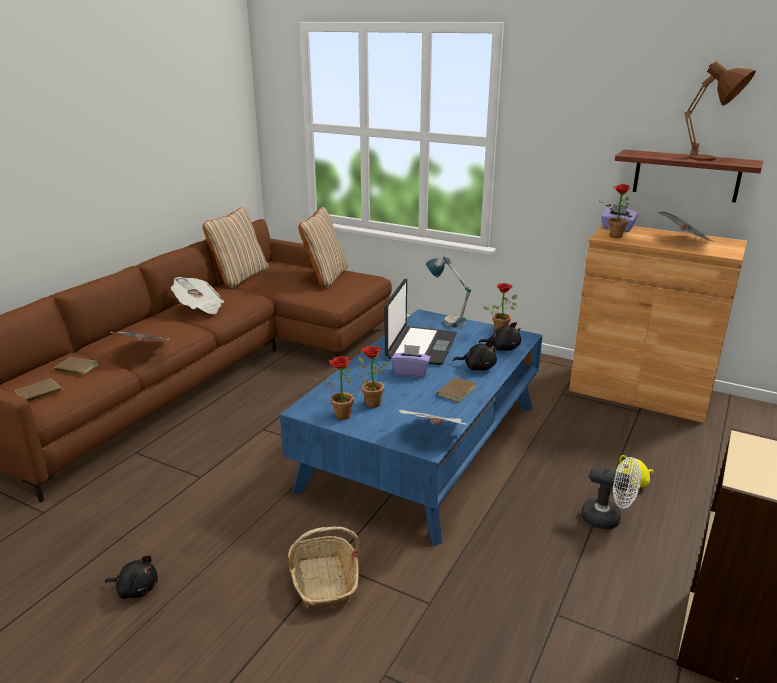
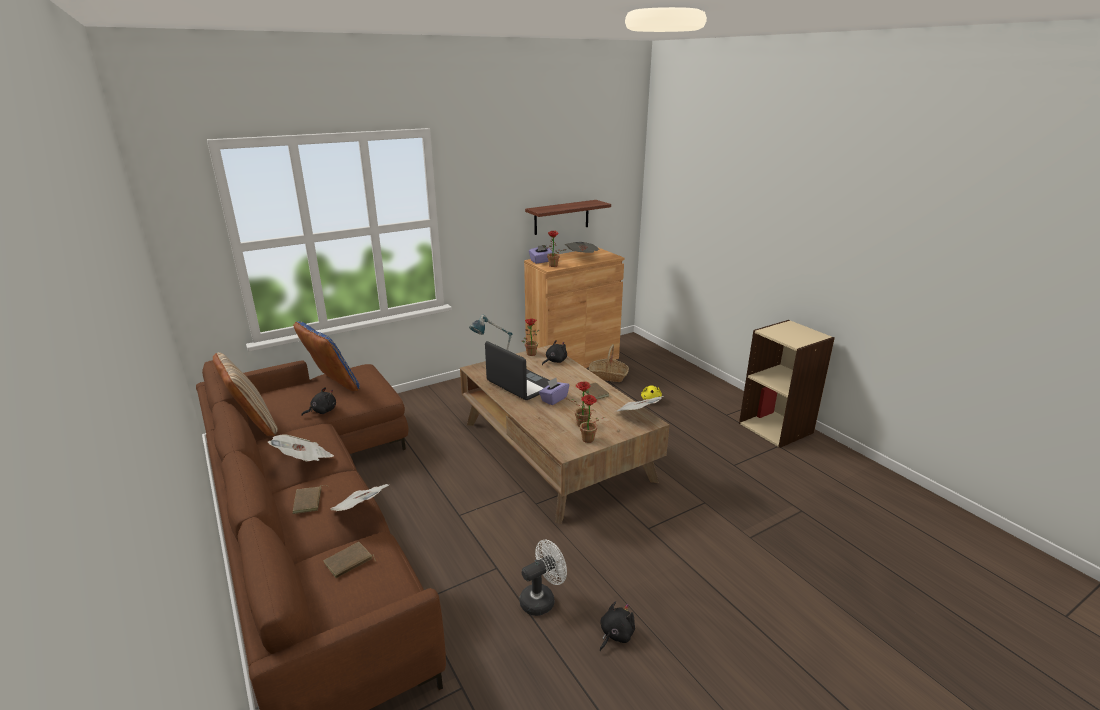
camera: 60 degrees left, 0 degrees up
(39, 393) = (380, 595): brown book -> brown book (309, 501)
(324, 582) = (663, 537): basket -> basket (608, 376)
(325, 277) = (331, 385): beige pillow -> blue pillow
(424, 445) = (555, 450): blue coffee table -> brown coffee table
(477, 367) = (571, 377): black plush toy -> black plush toy (322, 411)
(607, 519) = (674, 420): white fan -> white fan (542, 599)
(711, 159) = (581, 204): brown table lamp -> none

